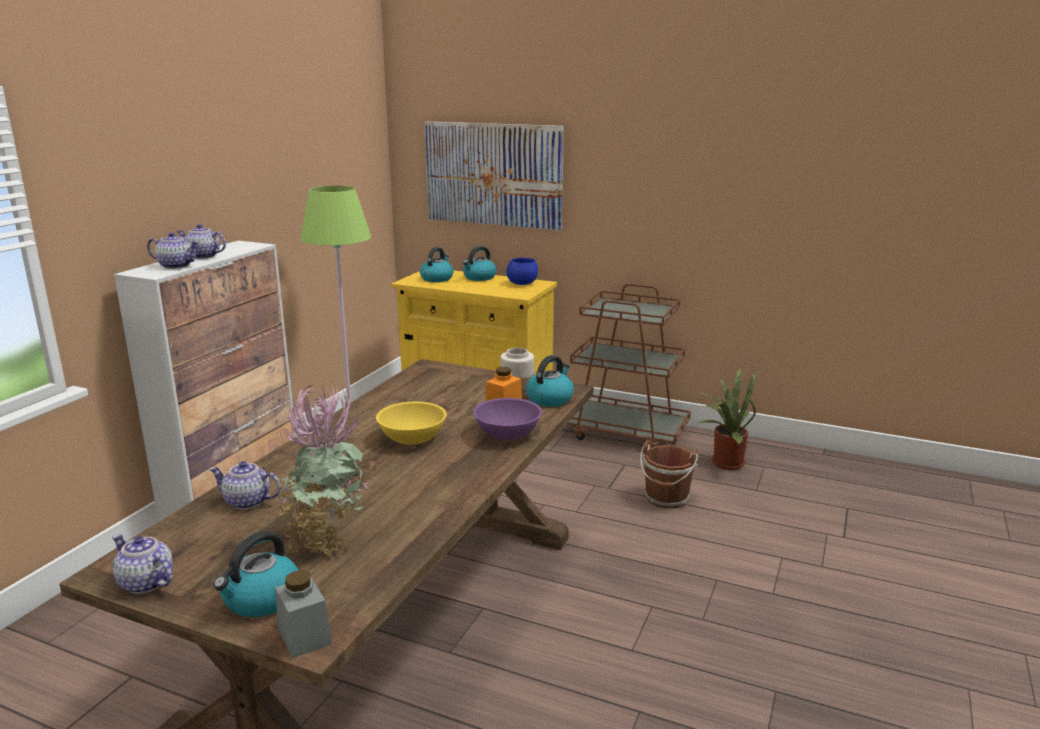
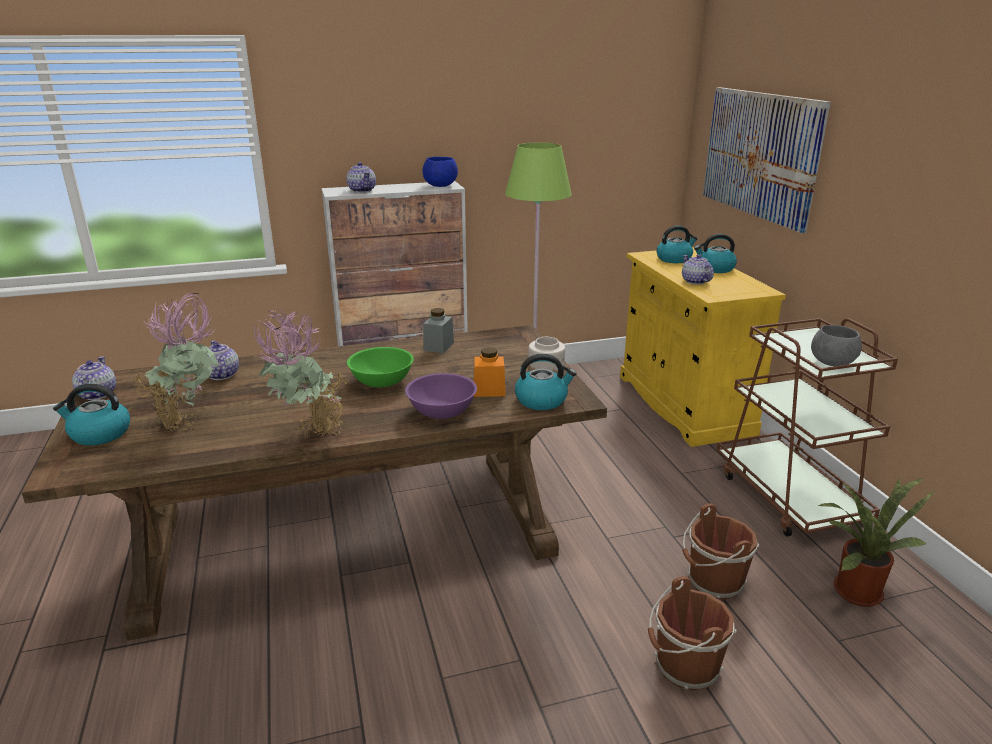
camera: 50 degrees right, 5 degrees up
(203, 256) = (396, 187): teapot -> teapot (695, 281)
(304, 636) = (62, 467): grey jar -> grey jar (438, 346)
(412, 438) = (382, 381): yellow bowl -> green bowl
(459, 494) = (310, 436): none -> potted plant
(522, 284) = (742, 286): blue bowl -> blue bowl (440, 186)
(650, 314) = (831, 363): none -> grey bowl
(724, 548) = (684, 667): none -> brown bucket

